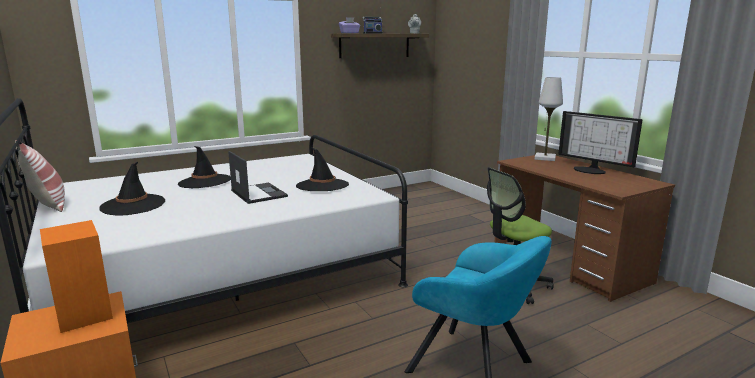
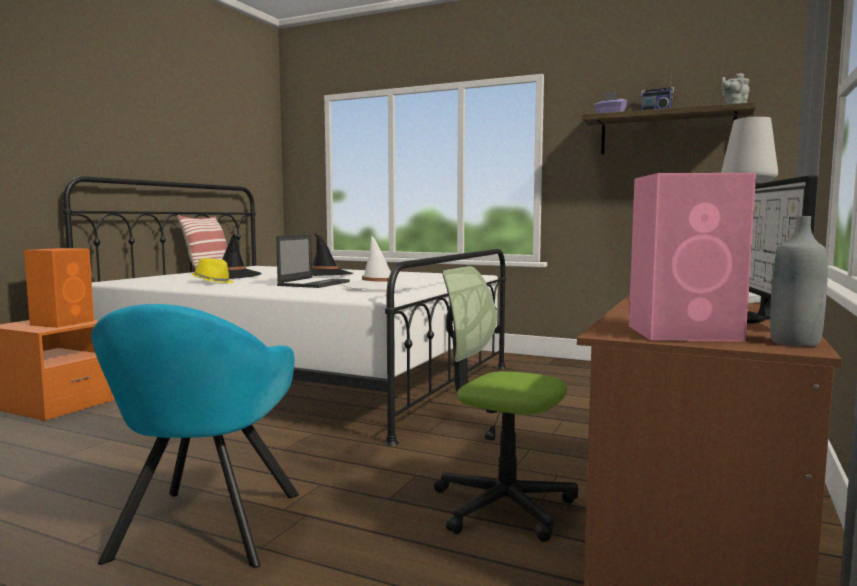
camera: 55 degrees right, 10 degrees down
(172, 217) = (213, 282): none -> yellow hat
(322, 185) = (378, 288): black hat -> white hat
(623, 184) = (686, 333): none -> pink speaker
(648, 180) = (794, 343): none -> grey bottle

